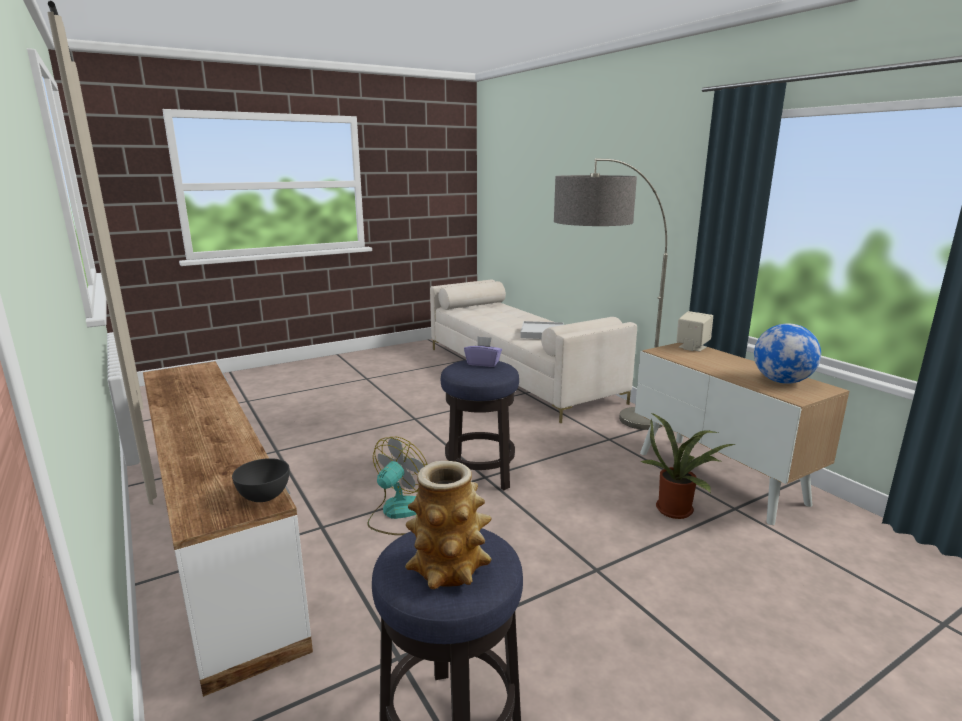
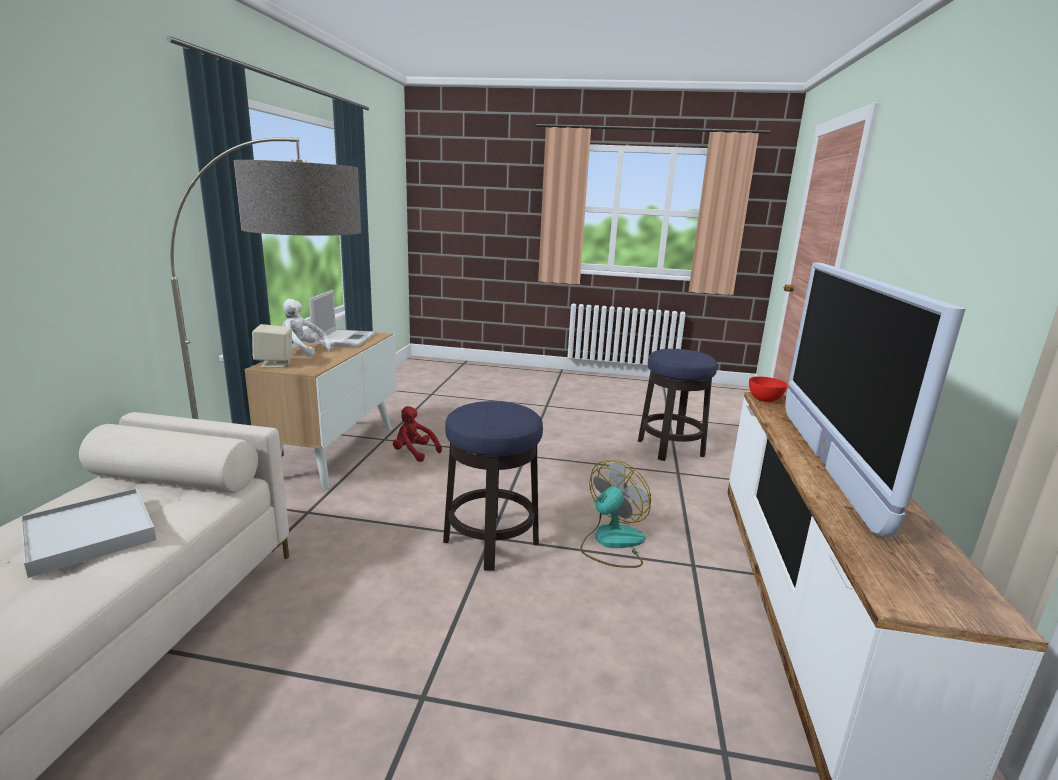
camera: 140 degrees left, 0 degrees up
(209, 424) = (825, 463): none -> television
(264, 496) = (764, 400): grey bowl -> red bowl
(398, 514) = (612, 543): fan -> fan turned 150 degrees clockwise
(449, 568) = (685, 352): vase -> none
(483, 363) = (480, 415): purple tissue box -> none
(677, 509) = (414, 453): potted plant -> red plush toy
(729, 359) = (301, 352): none -> white plush toy
(781, 381) = (345, 338): globe -> laptop

